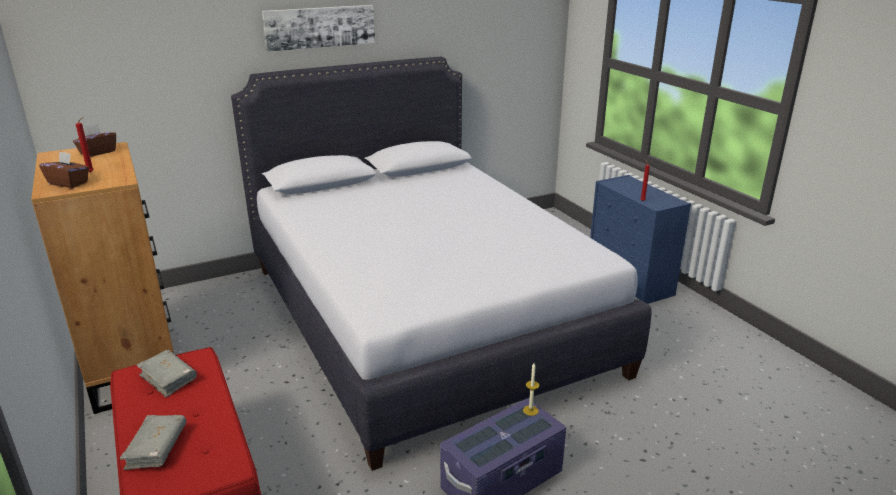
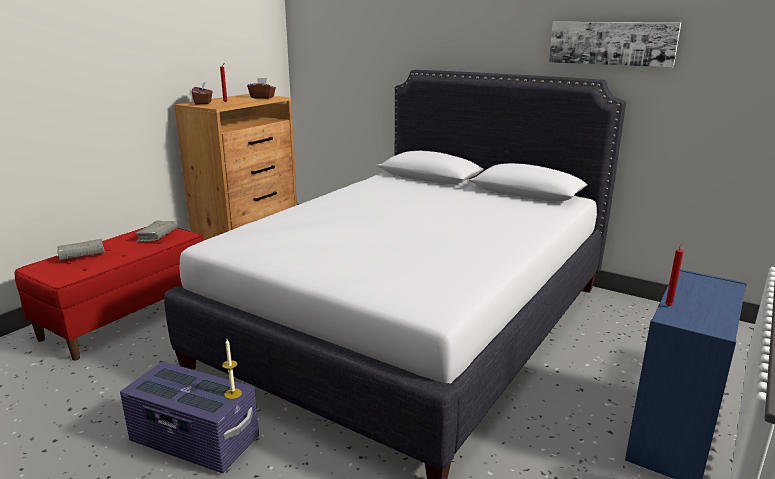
camera: 60 degrees right, 5 degrees down
(320, 27) = (479, 34): picture -> picture (611, 43)

